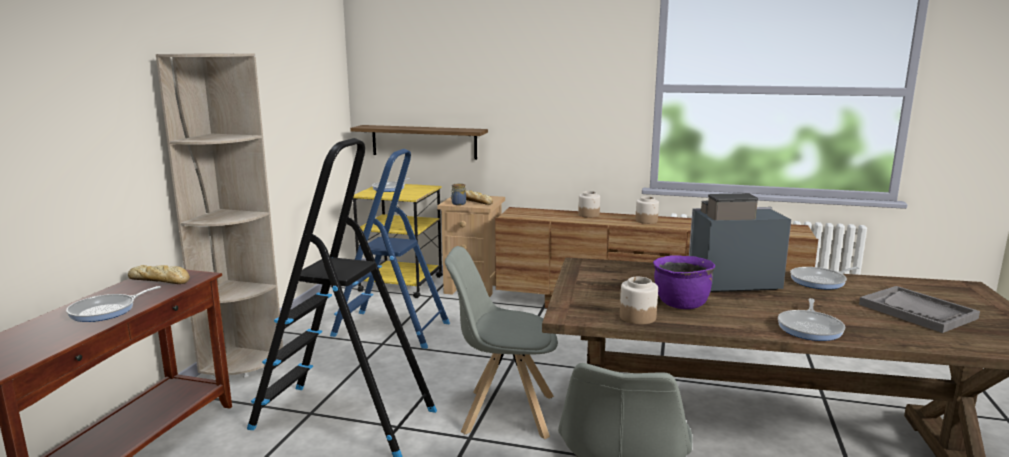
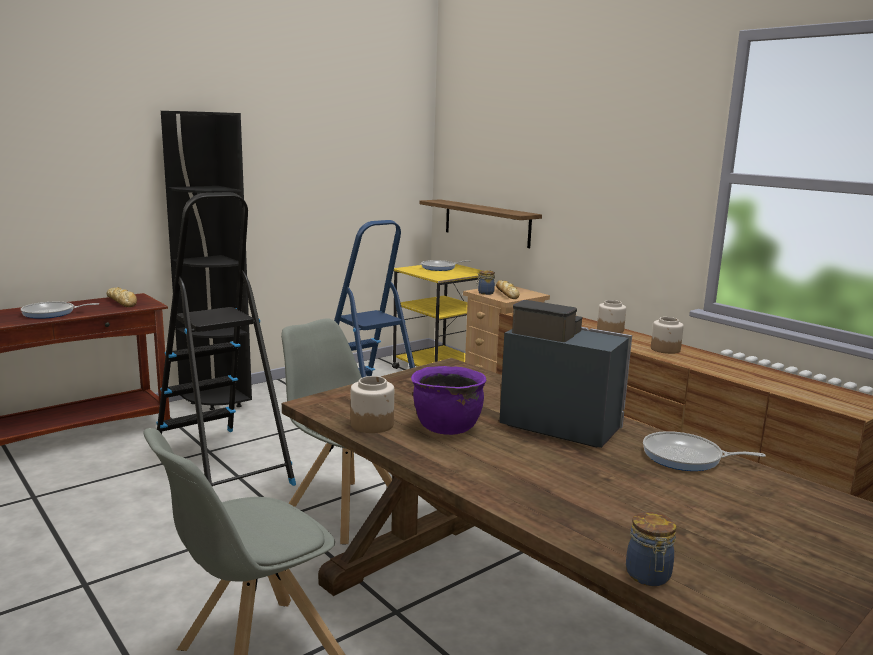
camera: 35 degrees right, 0 degrees up
(242, 369) = (217, 403): beige bookcase -> black bookcase
(810, 328) = (526, 494): frying pan -> none
(917, 311) = (734, 530): grey tray -> none
(942, 347) = (648, 576): none -> jar

